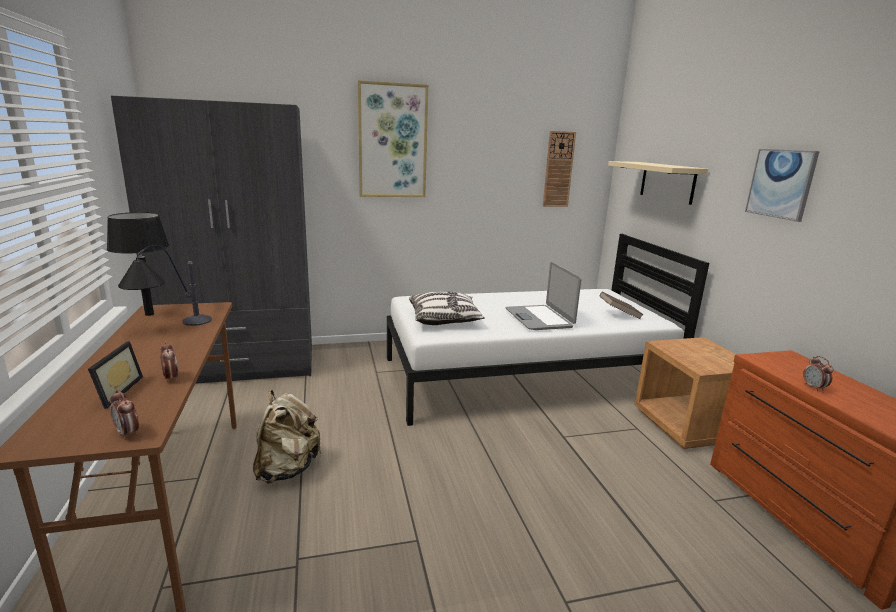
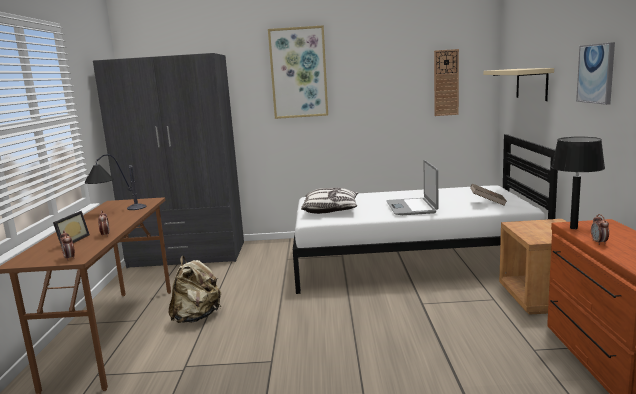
camera: 15 degrees right, 5 degrees down
(150, 314) = (109, 205): black table lamp -> black table lamp (574, 228)

